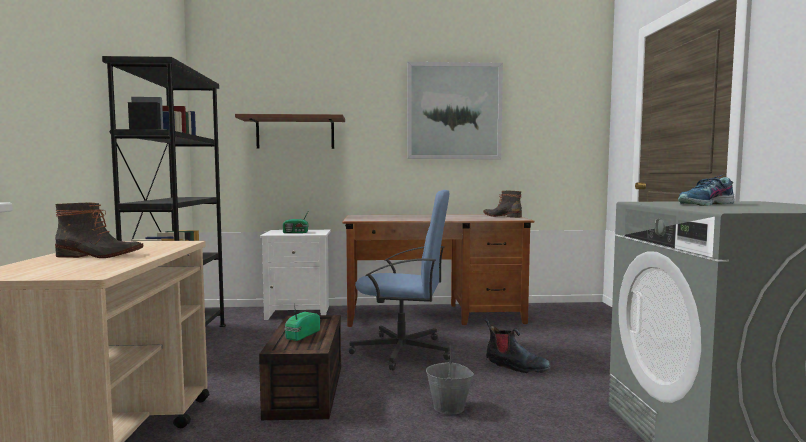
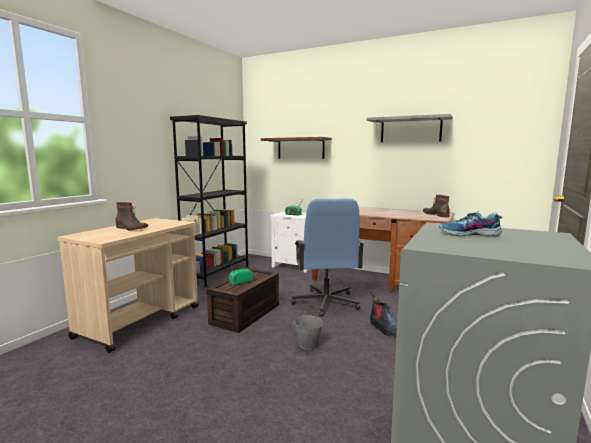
camera: 30 degrees right, 5 degrees up
(403, 351) = (326, 303): blue office chair -> blue office chair turned 45 degrees clockwise
(454, 111) = (410, 130): picture -> grey shelf

